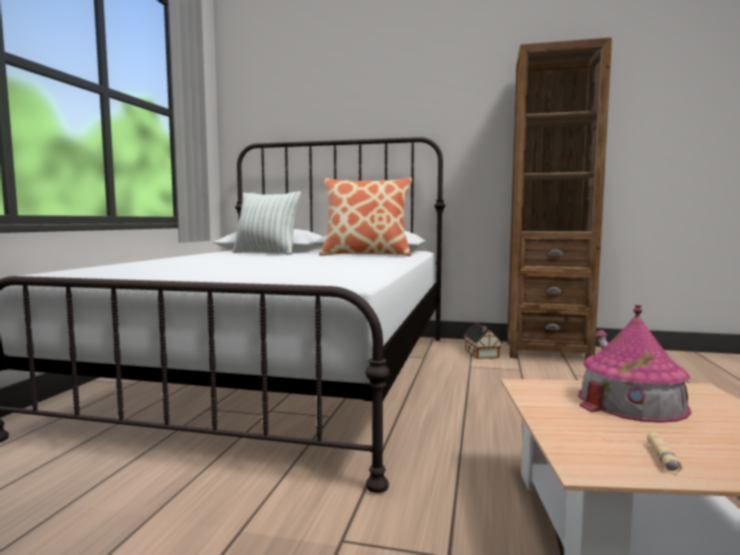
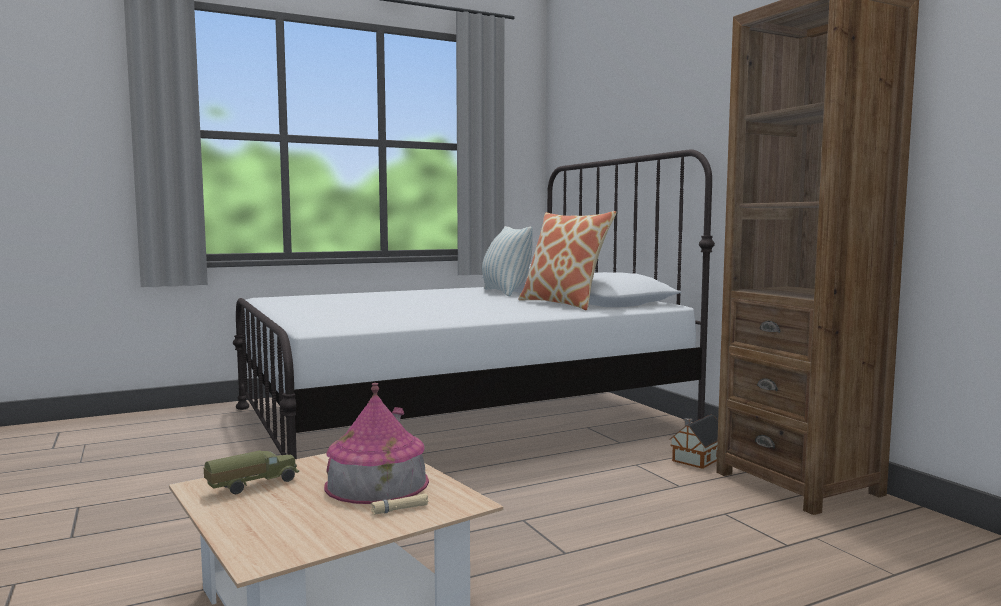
camera: 50 degrees right, 0 degrees up
(604, 444) = (252, 485): none -> toy truck
(662, 458) = (241, 502): beige flashlight -> beige flashlight (399, 509)

